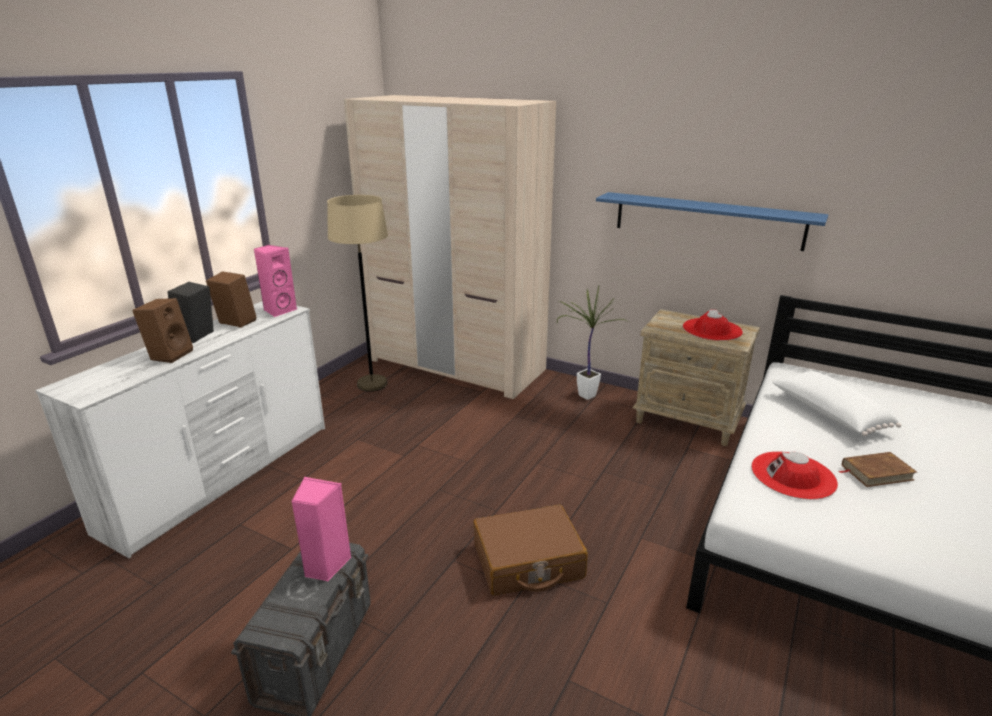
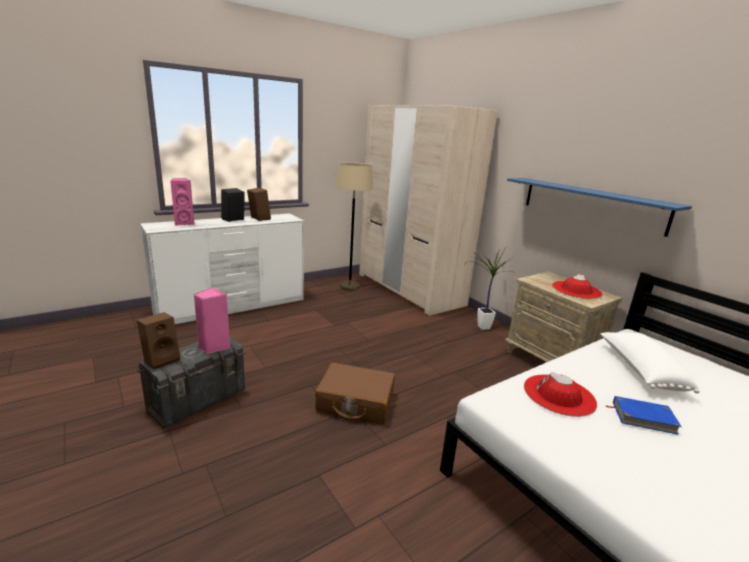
camera: 25 degrees right, 5 degrees down
(170, 354) = (211, 223): brown speaker -> brown speaker (162, 359)
(279, 310) = (287, 218): pink speaker -> pink speaker (184, 223)
(876, 472) = (643, 417): brown book -> blue book

